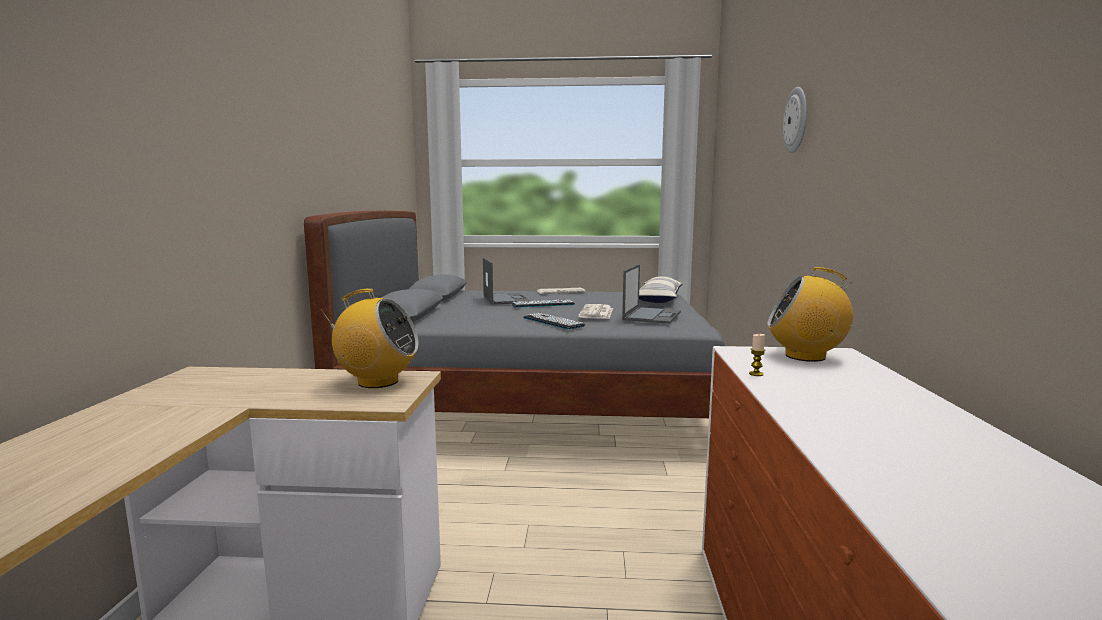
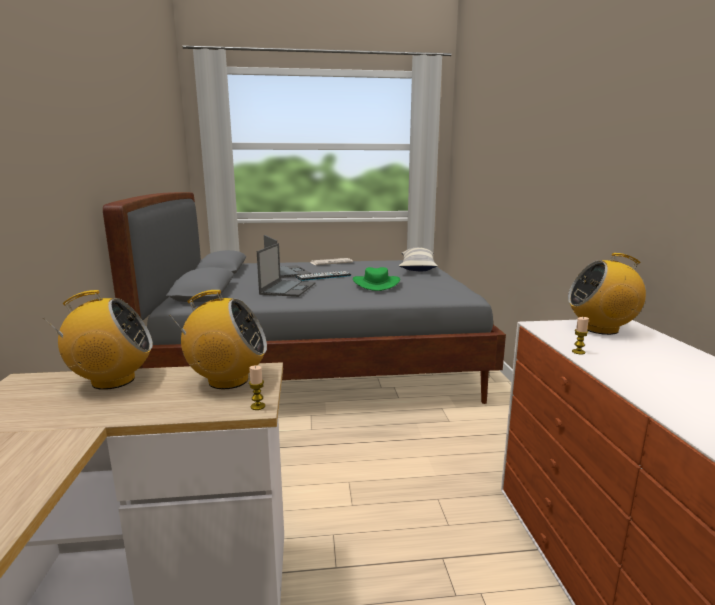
camera: 10 degrees left, 5 degrees up
(272, 376) = (112, 381): none -> radio
(392, 402) = (258, 406): none -> candle
(553, 322) = (342, 294): keyboard -> none
(596, 313) = (376, 284): newspaper -> green hat
(652, 315) = (424, 285): laptop -> laptop (288, 288)
(796, 120) = (554, 116): wall clock -> none

